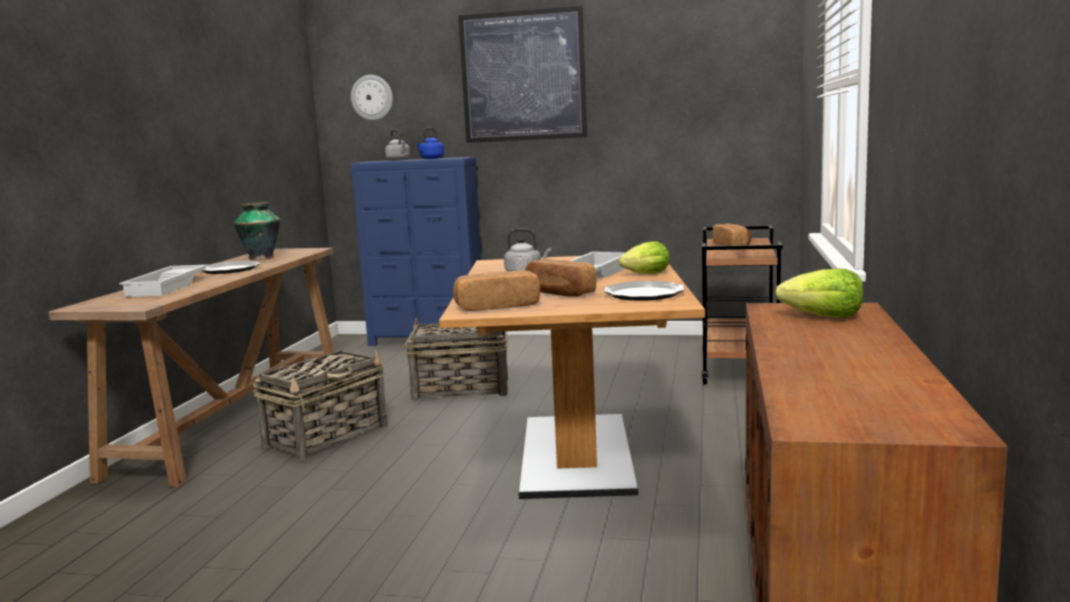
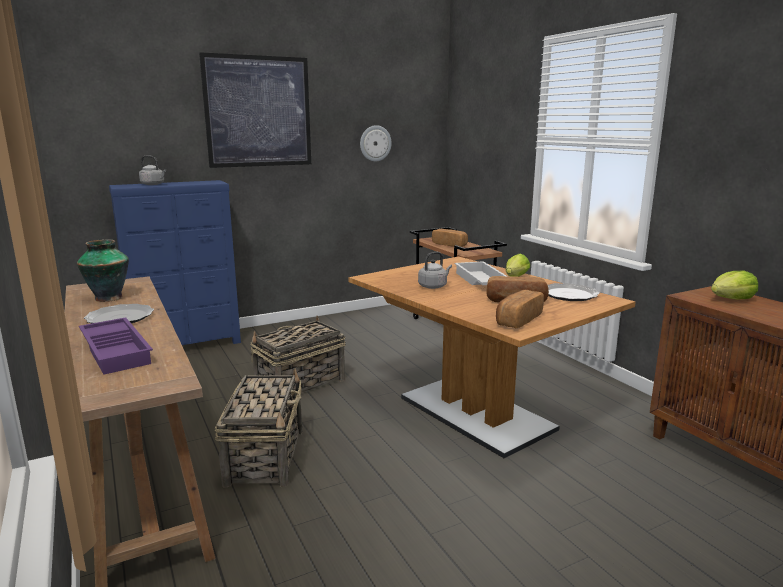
camera: 40 degrees left, 5 degrees up
(169, 287) = (118, 351): white tray -> purple tray
(372, 97) = (109, 122): wall clock -> wall clock (375, 143)
(431, 158) = (185, 183): blue kettle -> none

